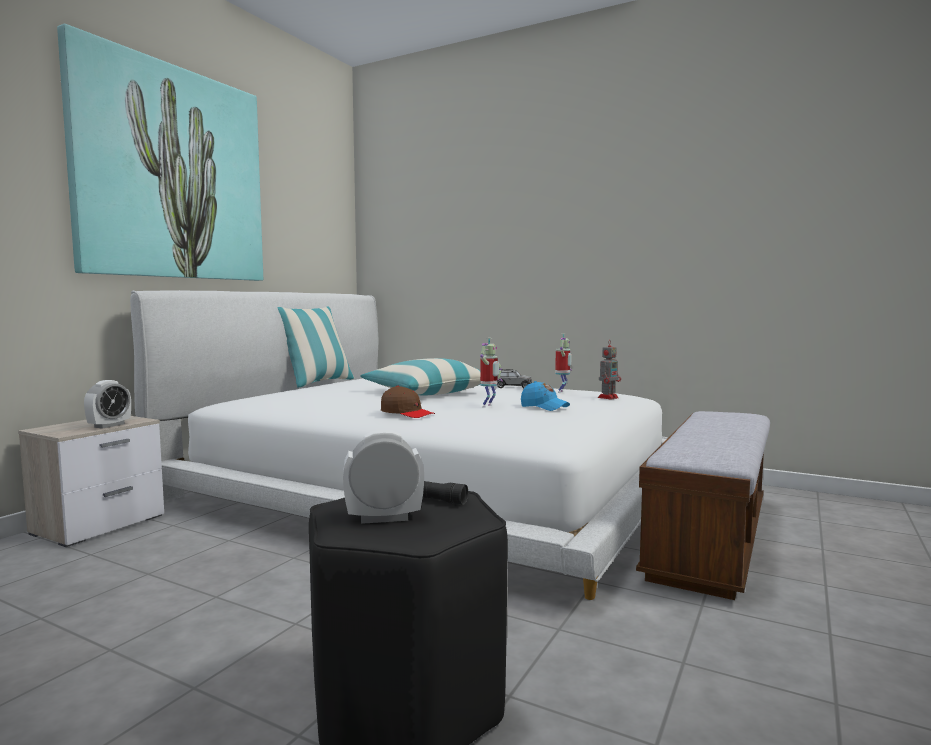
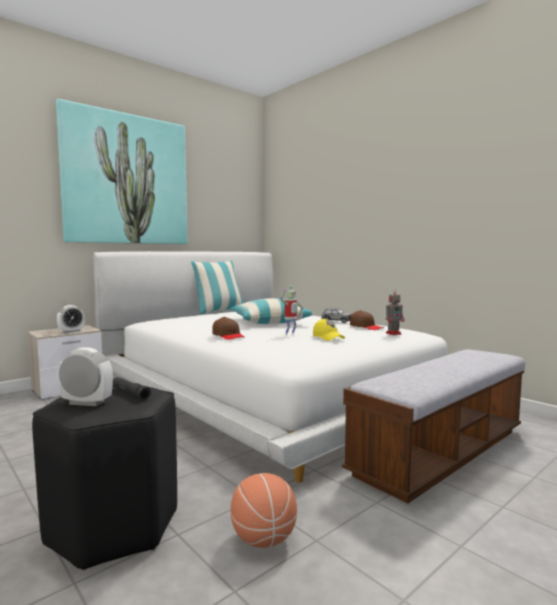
camera: 20 degrees right, 0 degrees up
(544, 407) = (328, 338): blue cap -> yellow cap
(562, 392) = (366, 327): toy robot -> brown cap
(624, 676) = (264, 539): none -> basketball

